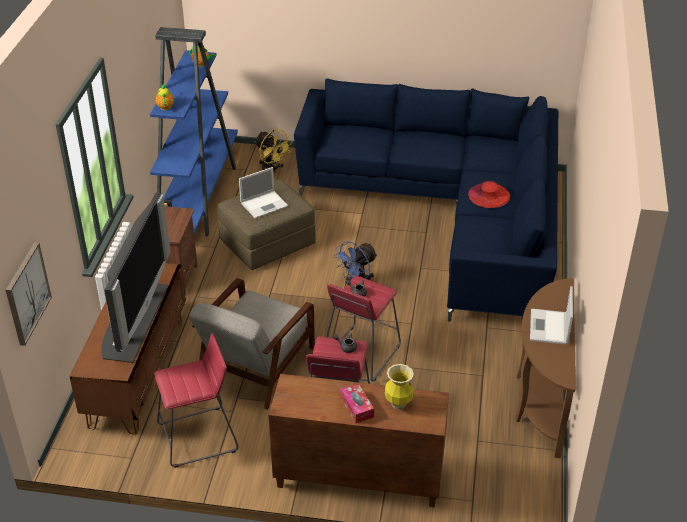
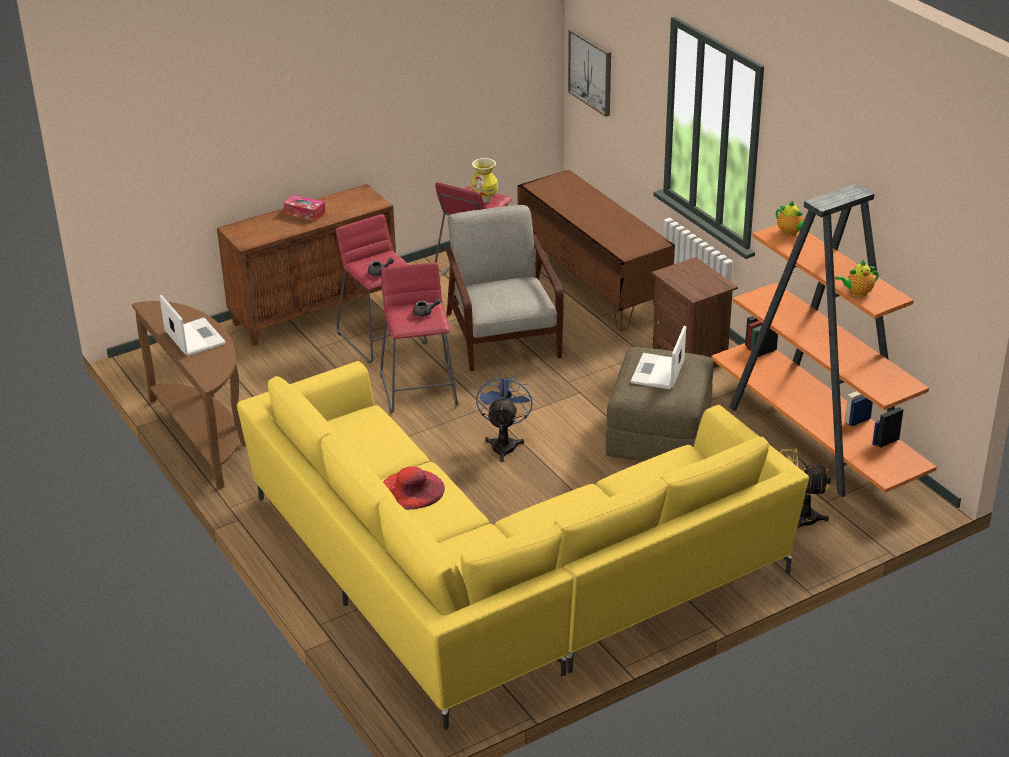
camera: 140 degrees right, 5 degrees down
(134, 320) = (584, 214): television -> none
(197, 197) = (816, 440): blue bookcase -> orange bookcase
(398, 403) = (274, 228): vase -> vase (484, 199)
(451, 216) = (498, 582): blue sofa -> yellow sofa

